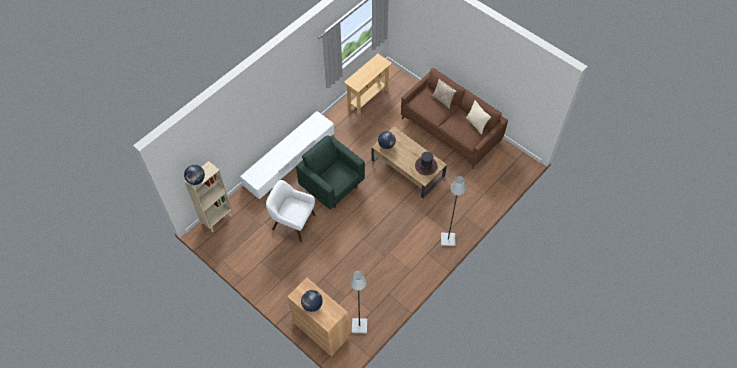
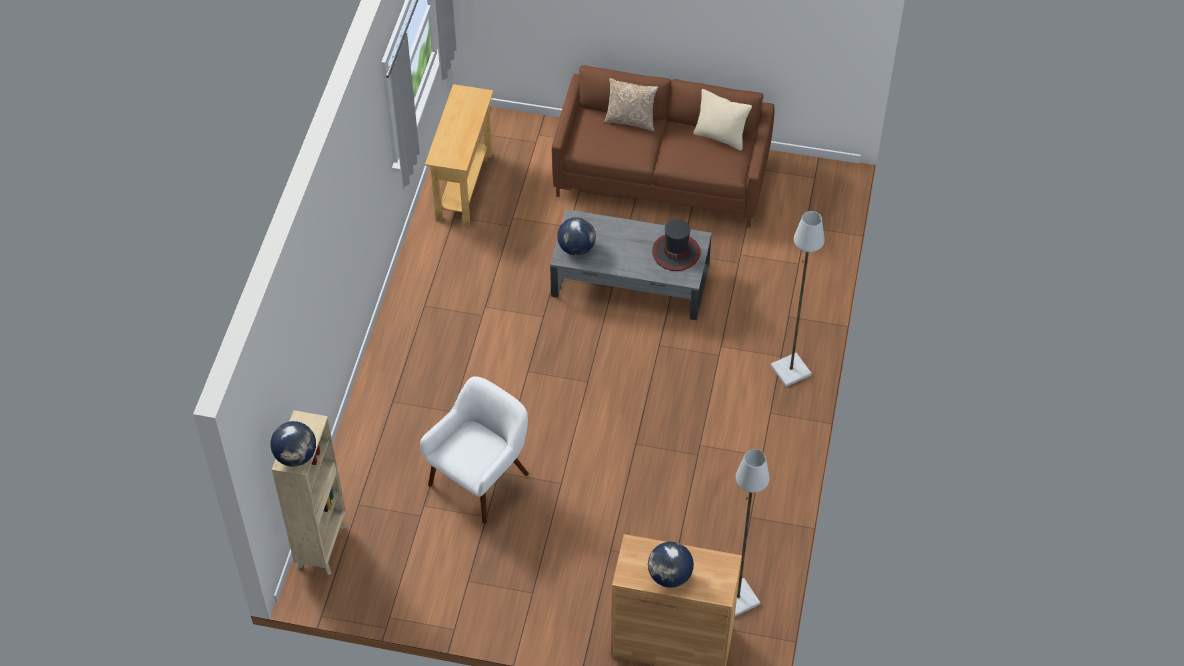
camera: 30 degrees left, 5 degrees down
(290, 159) = (389, 366): white tv stand -> none
(293, 222) = (480, 479): white armchair -> white armchair turned 135 degrees clockwise
(332, 186) = (509, 378): green armchair -> none
(408, 168) = (631, 280): brown coffee table -> grey coffee table

